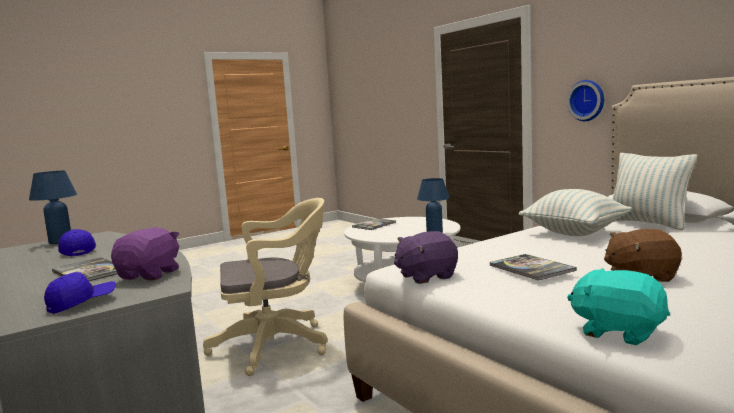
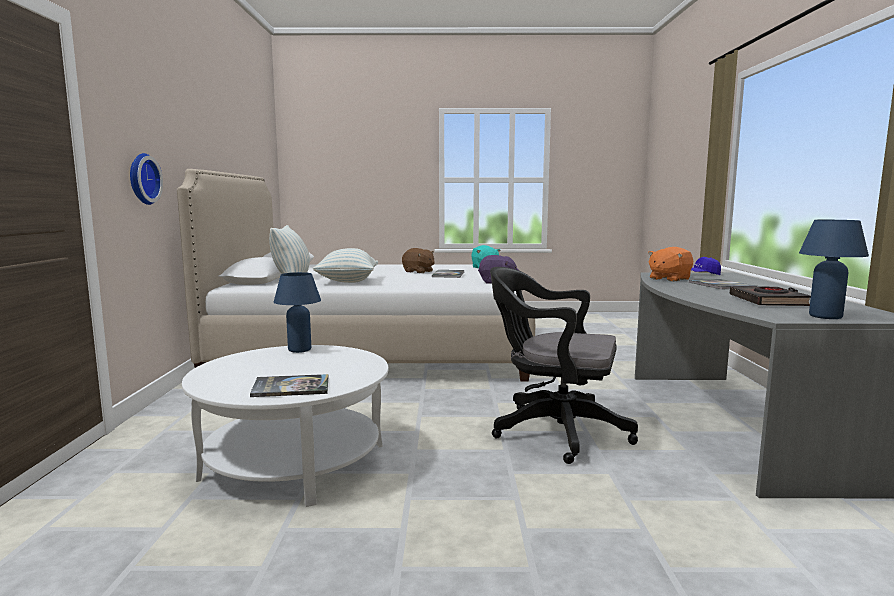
camera: 145 degrees left, 0 degrees up
(77, 251) = (768, 301): blue cap -> black book
(150, 274) = (669, 279): purple plush toy -> orange plush toy
(277, 345) = (553, 431): beige office chair -> black office chair

